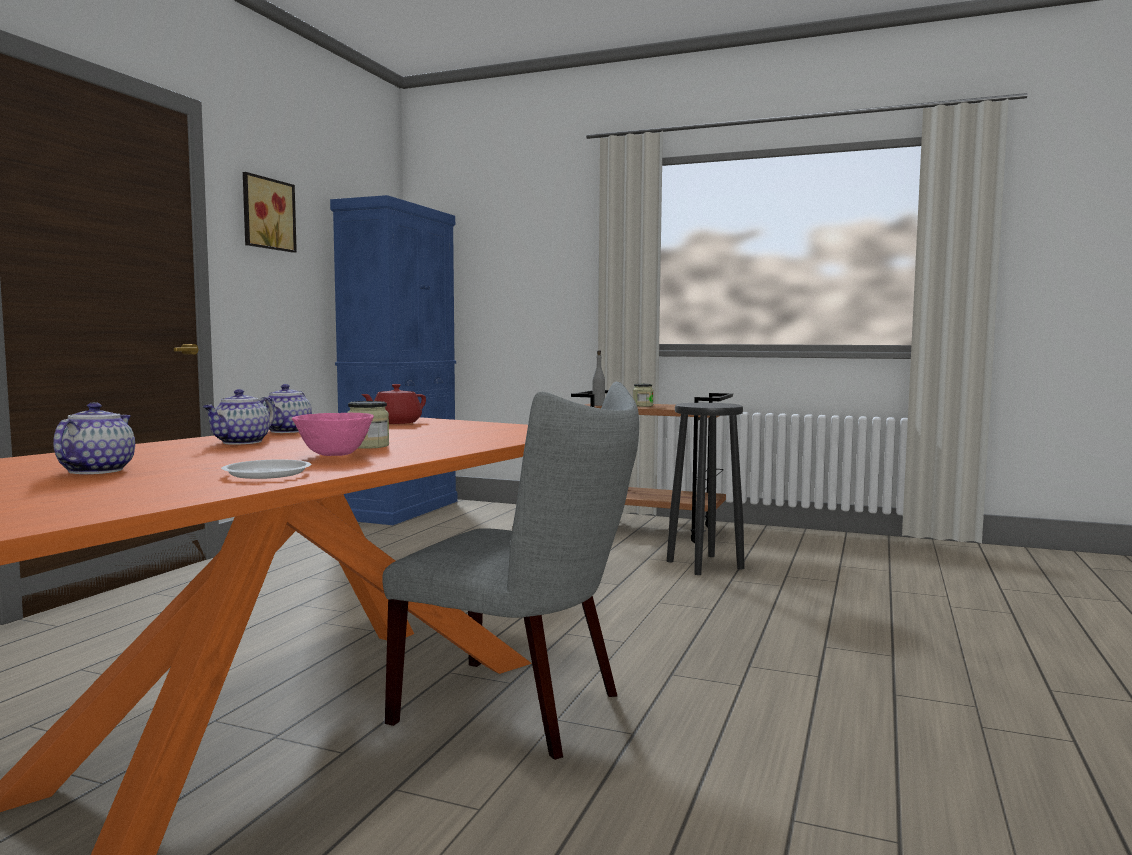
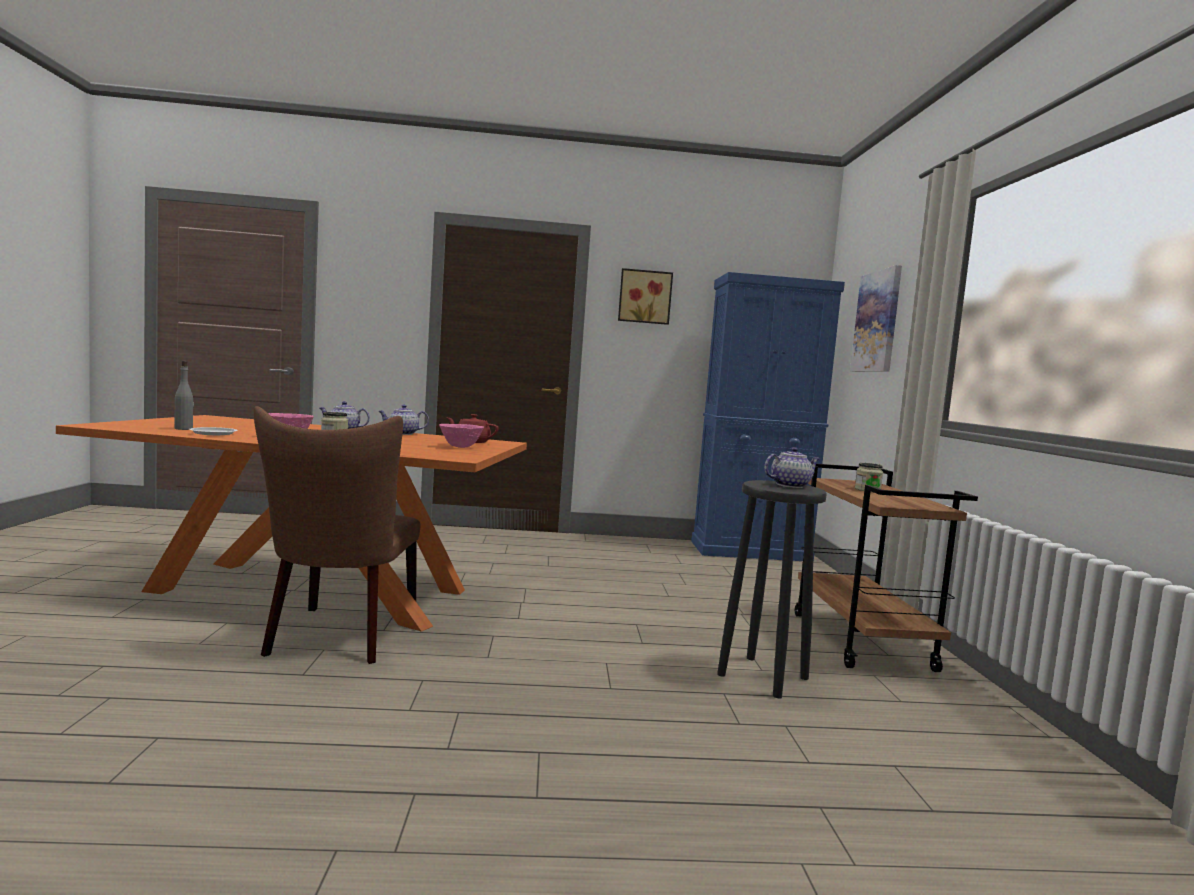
camera: 65 degrees right, 0 degrees up
(97, 470) = (229, 425): teapot -> teapot (790, 485)
(458, 426) = (460, 447): none -> pink bowl
(513, 259) = (877, 321): none -> picture
(522, 709) = (338, 638): grey chair -> brown chair
(598, 405) = (834, 481): grey bottle -> grey bottle (184, 429)

